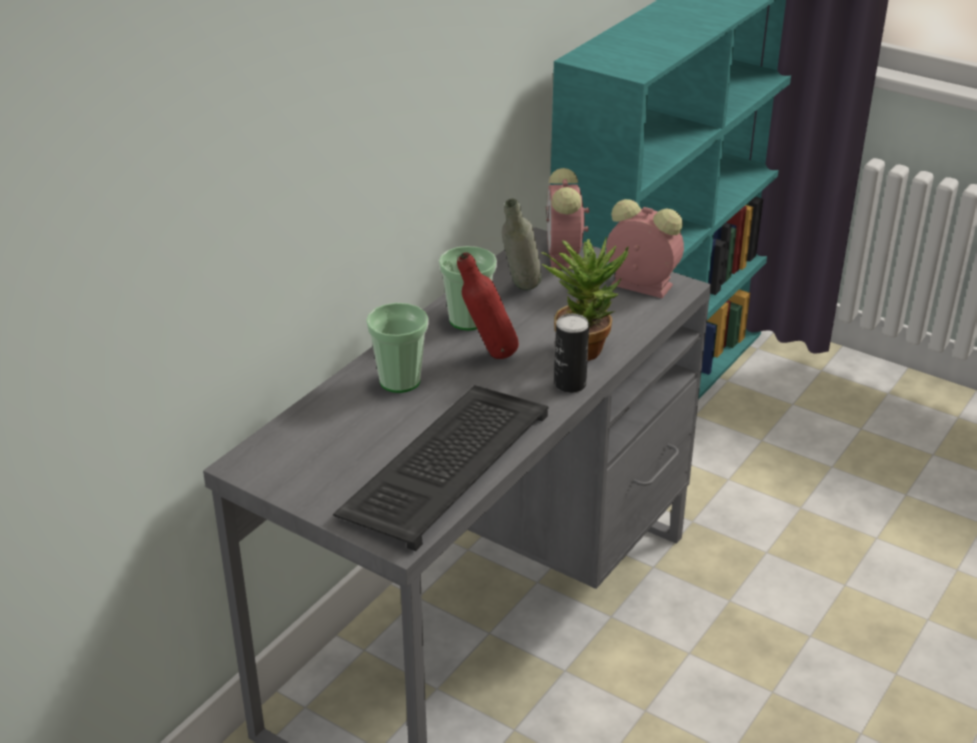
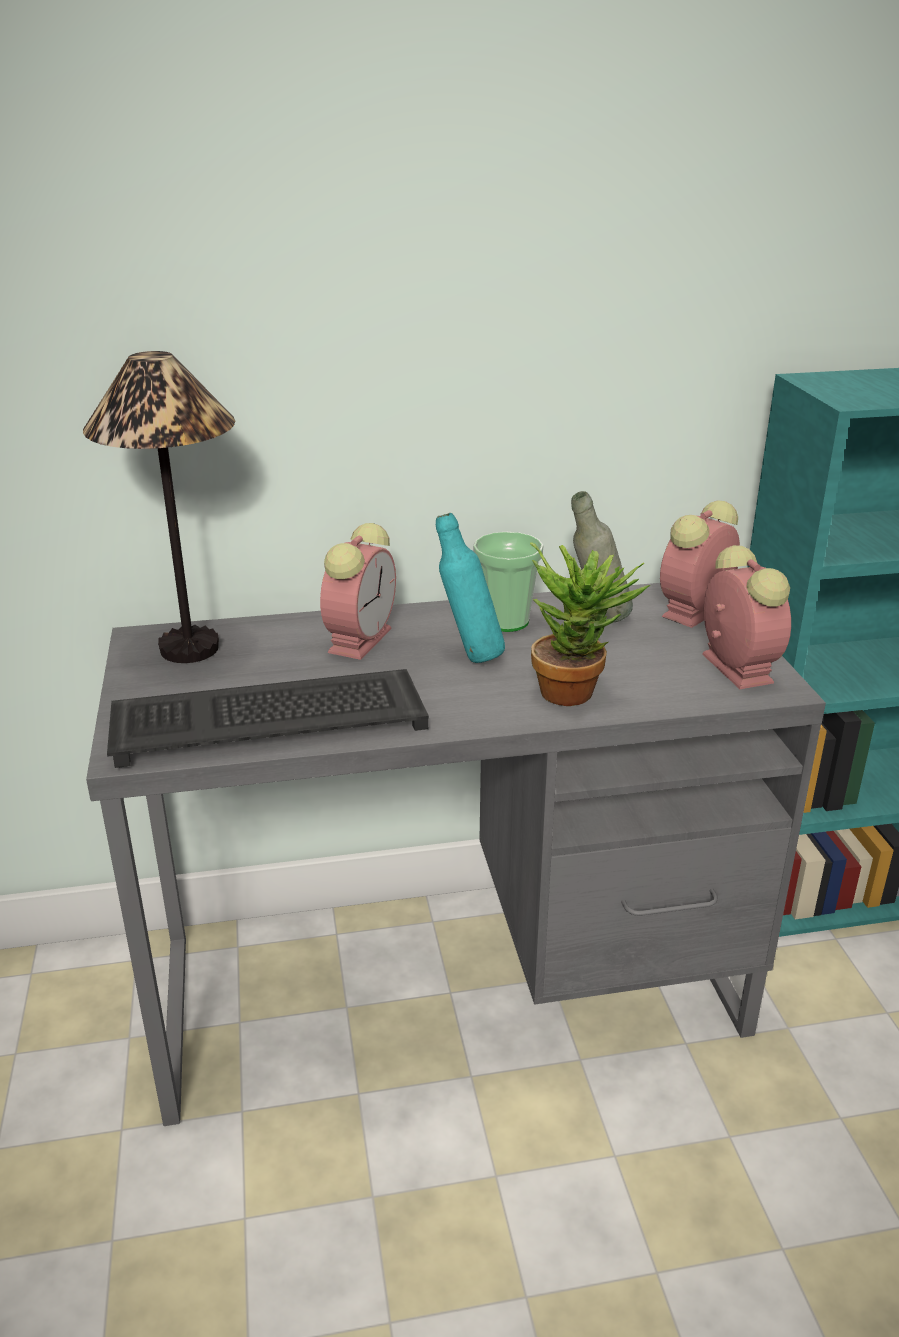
camera: 45 degrees right, 5 degrees down
(299, 452) = (190, 650): none -> table lamp
(400, 381) = (360, 638): cup -> alarm clock
(488, 356) = (469, 656): red bottle -> turquoise bottle
(570, 384) = (500, 714): can -> none

